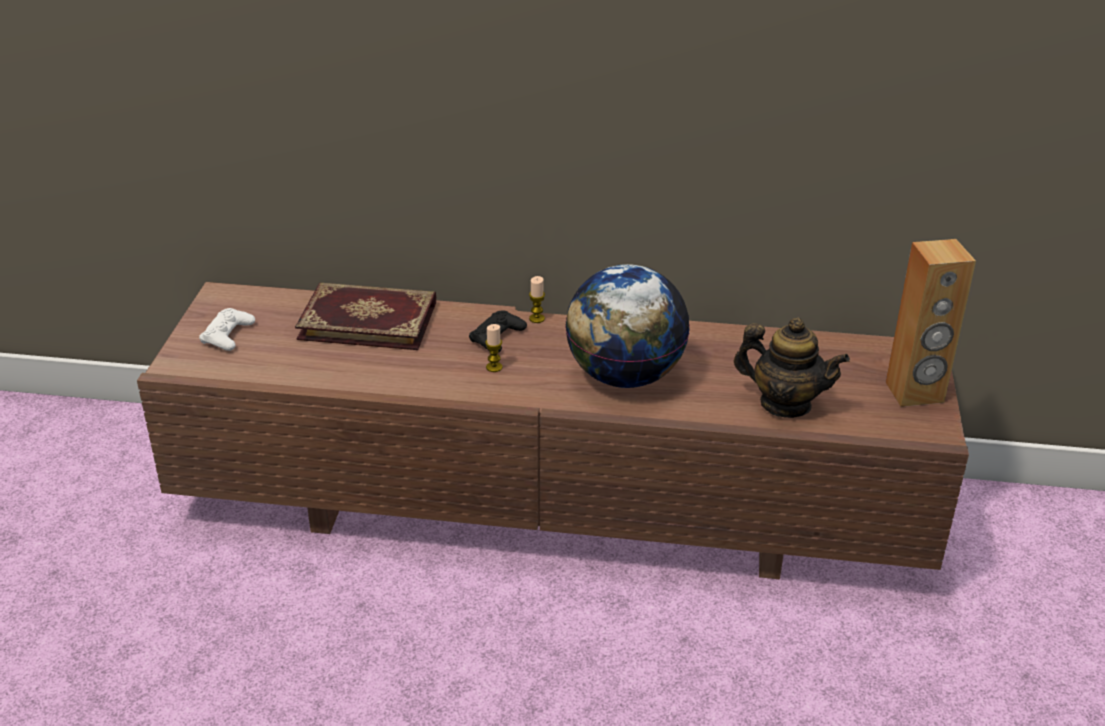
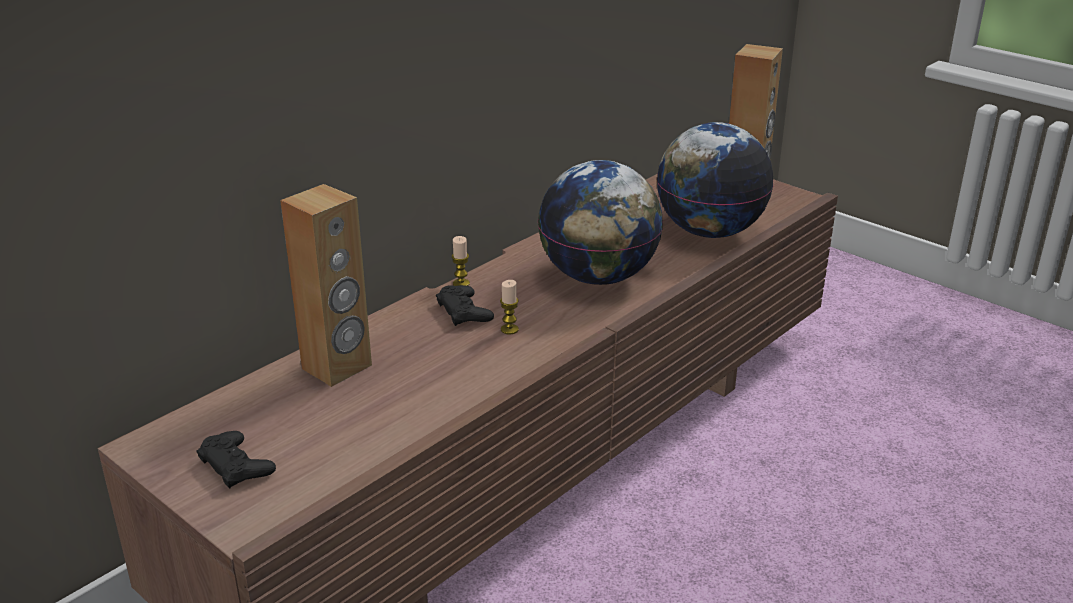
camera: 55 degrees left, 5 degrees down
(228, 335) = (236, 465): white game controller -> black game controller
(368, 319) = (337, 367): book -> brown speaker
(785, 404) = (709, 231): teapot -> globe

